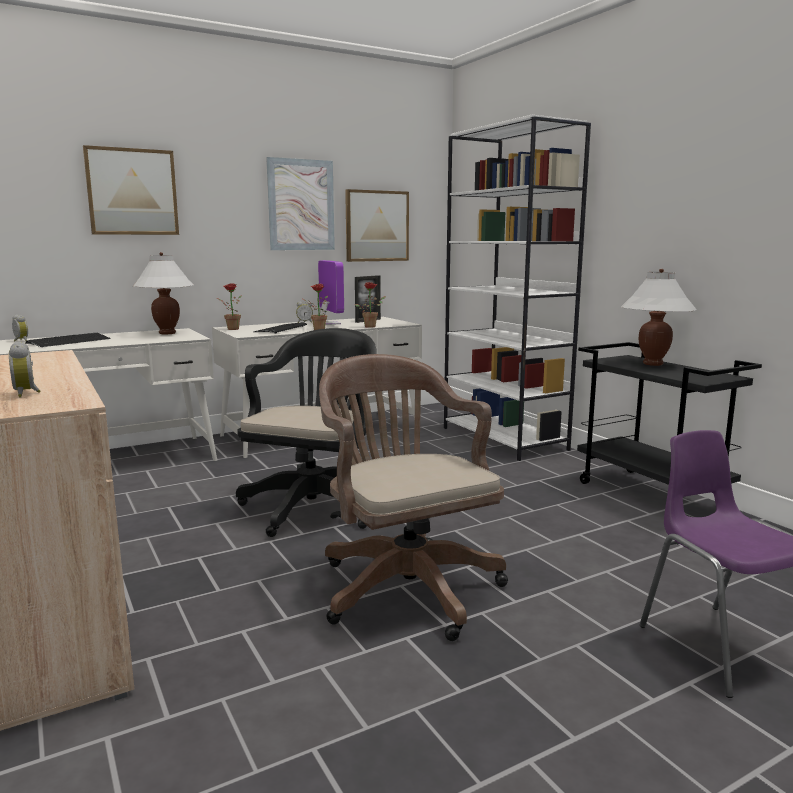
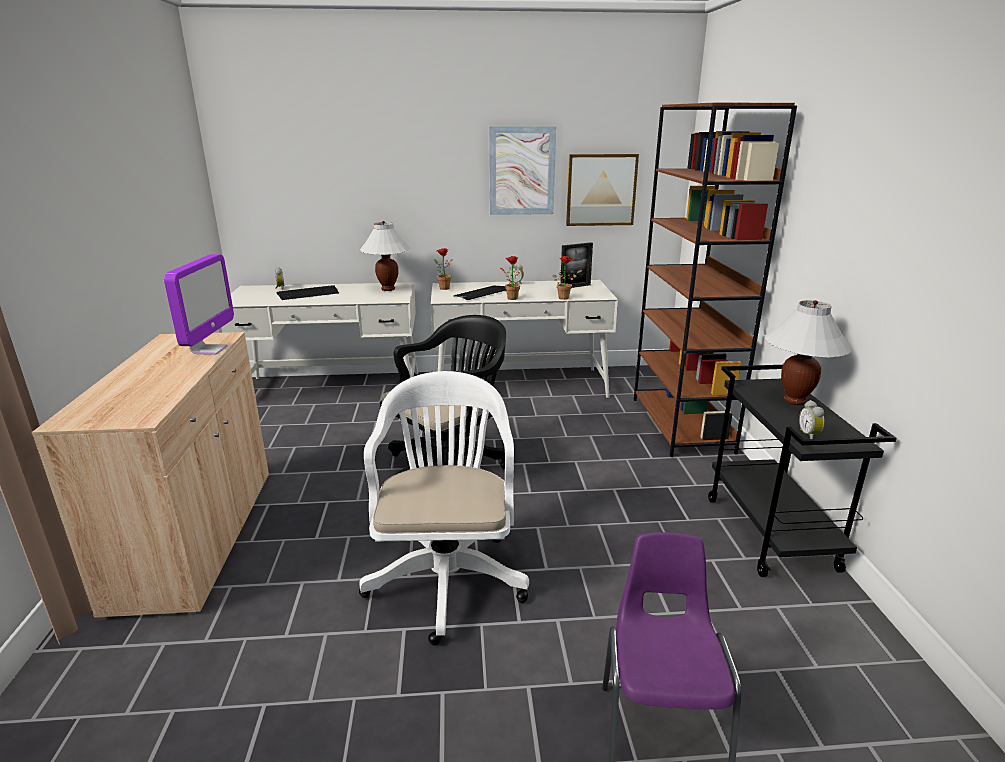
camera: 25 degrees right, 10 degrees up
(27, 393) = (138, 397): alarm clock -> alarm clock (809, 435)
(132, 192) = (368, 164): picture -> none
(329, 323) = (535, 288): monitor -> monitor (209, 350)
(404, 584) = (447, 574): brown office chair -> white office chair
(504, 439) = (682, 425): white bookcase -> brown bookcase

